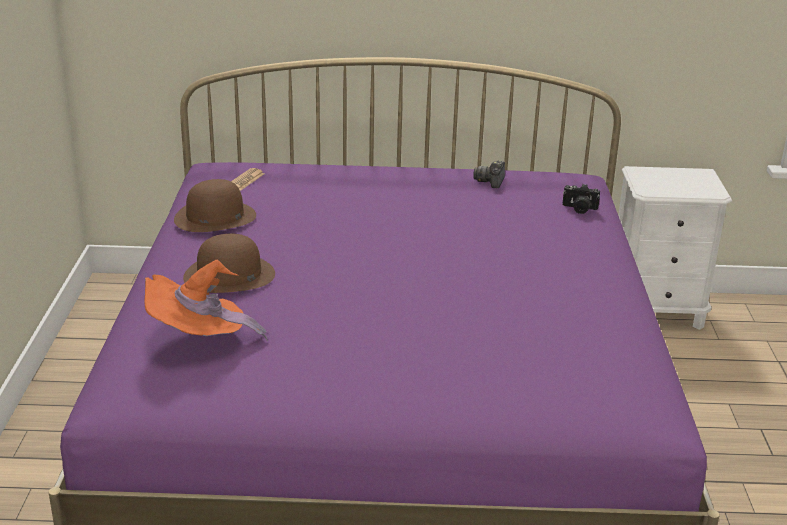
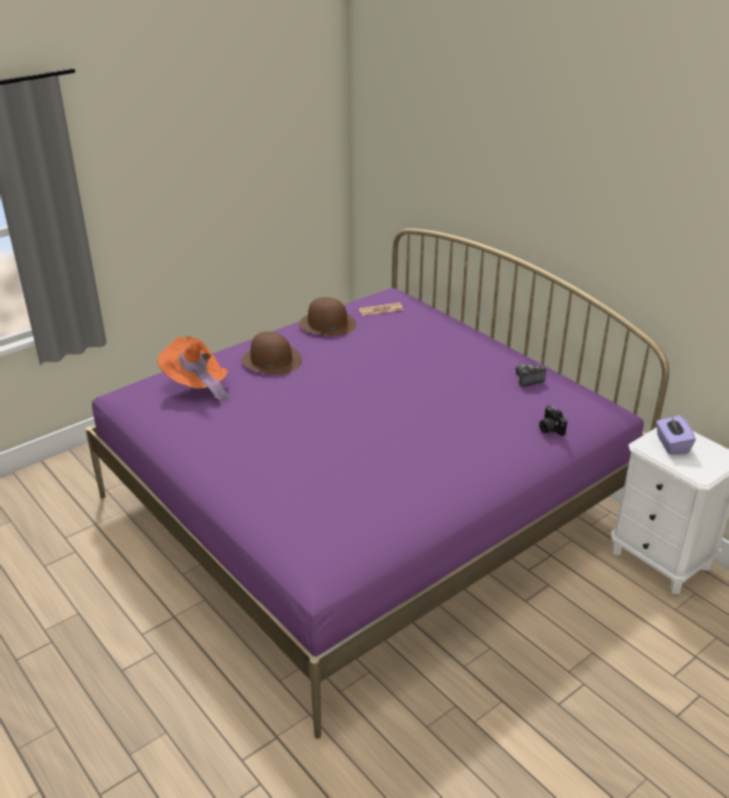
camera: 50 degrees right, 5 degrees up
(660, 182) = (671, 445): none -> purple tissue box

